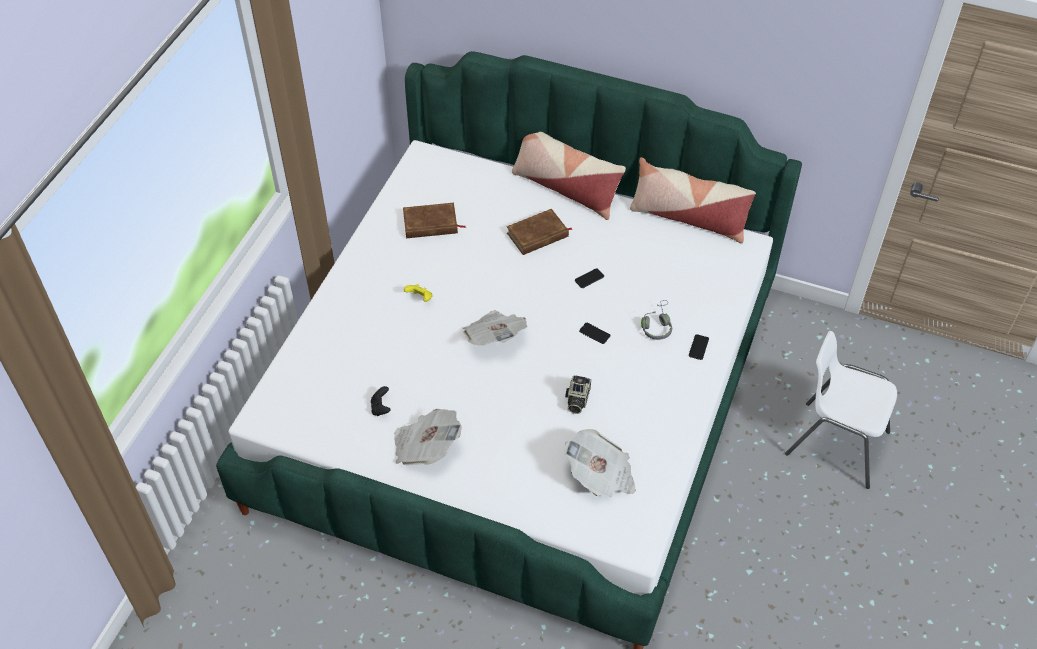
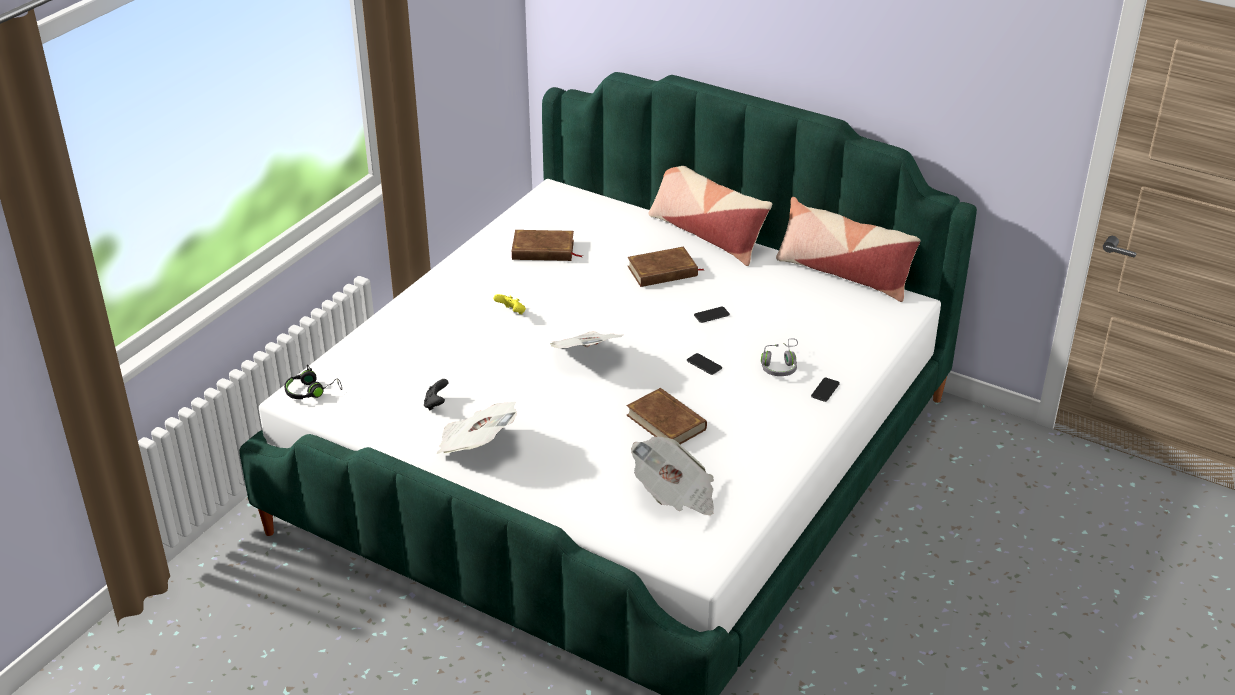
camera: 10 degrees right, 15 degrees down
(271, 409) = (312, 391): none -> black headphones
(577, 400) = (666, 422): camera -> brown book
(836, 443) = (999, 553): white chair -> none

